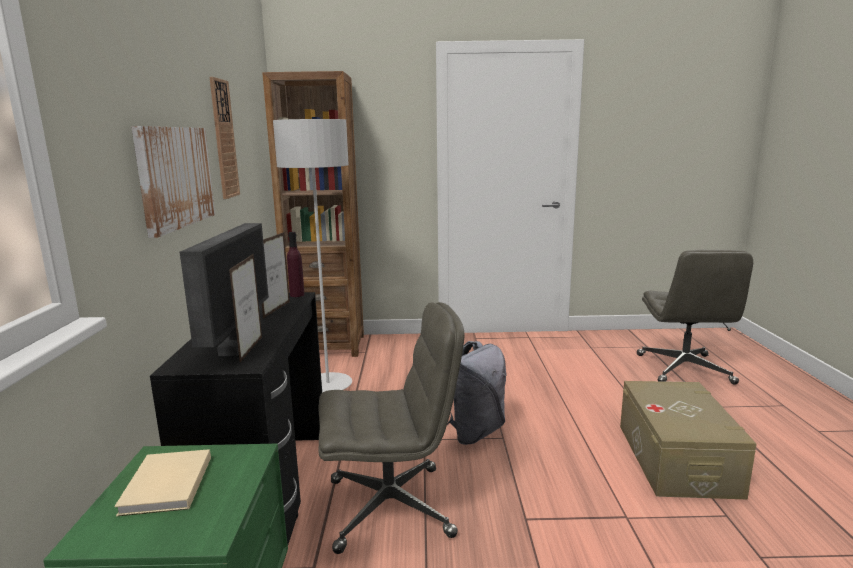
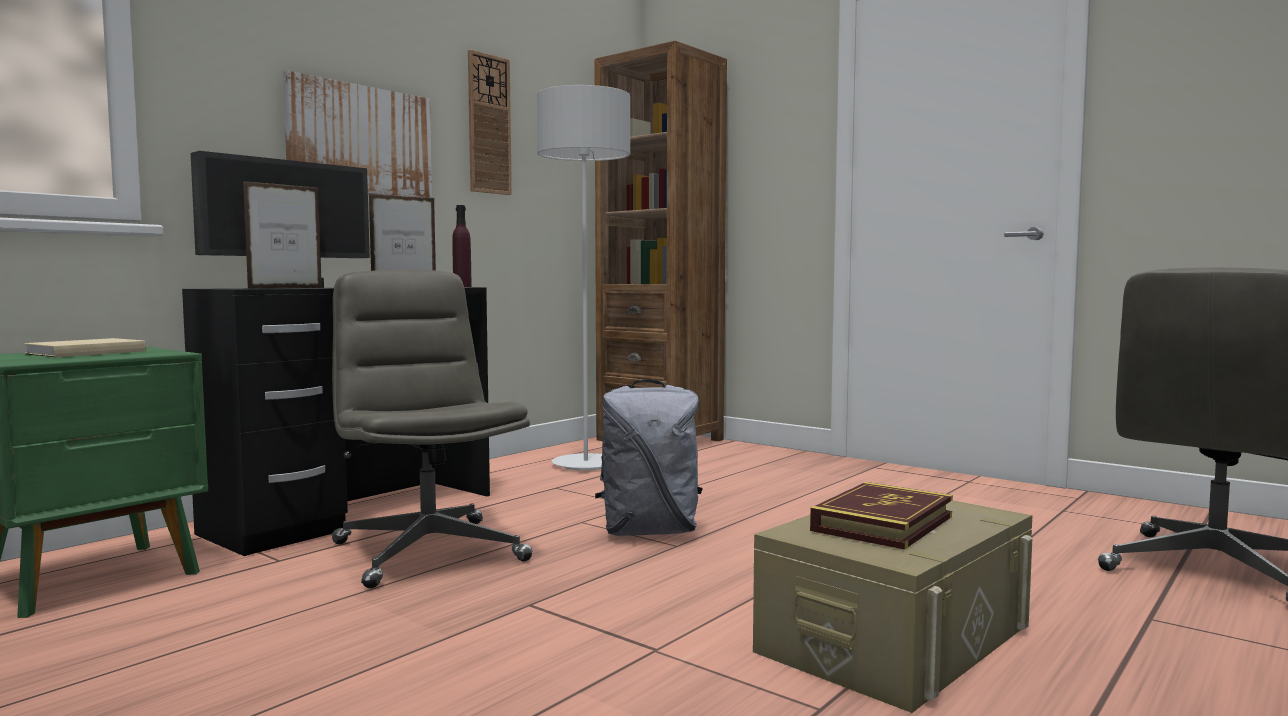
camera: 40 degrees right, 10 degrees down
(391, 507) = (427, 551): grey office chair -> grey office chair turned 150 degrees counterclockwise
(681, 411) = (883, 523): none -> book

